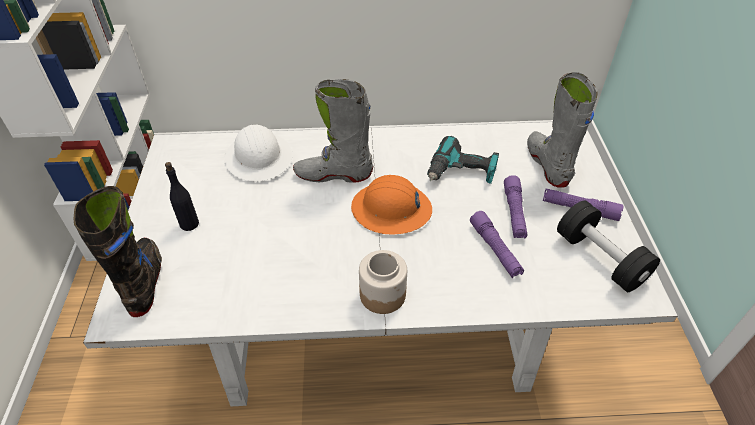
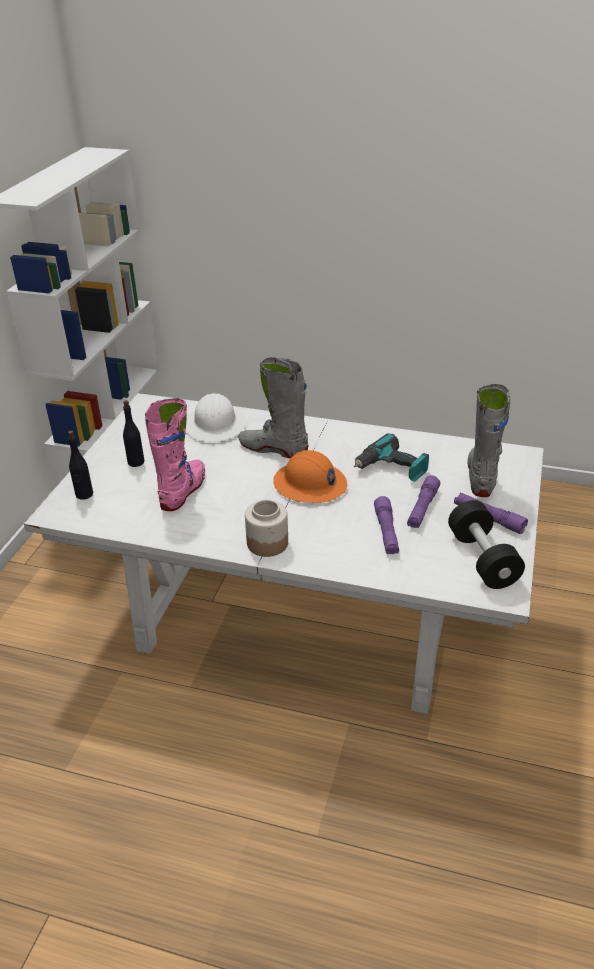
camera: 20 degrees right, 10 degrees down
(144, 282) = (84, 494): black boot -> black bottle
(260, 250) = (183, 491): none -> pink boot

